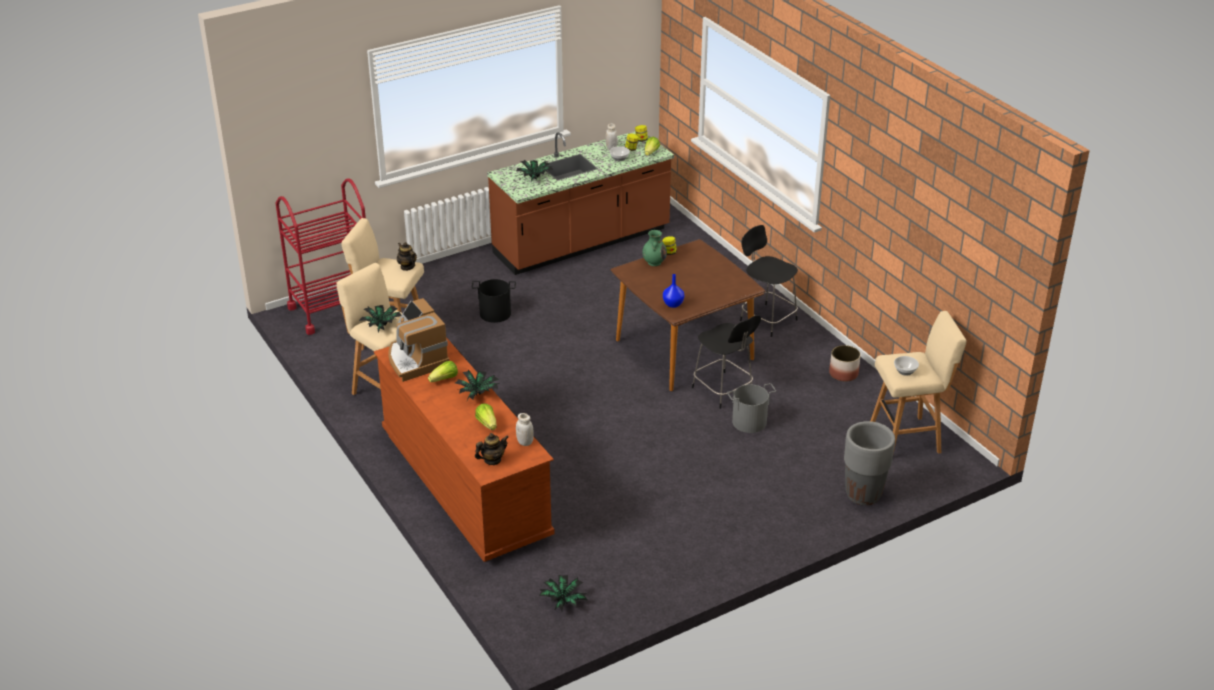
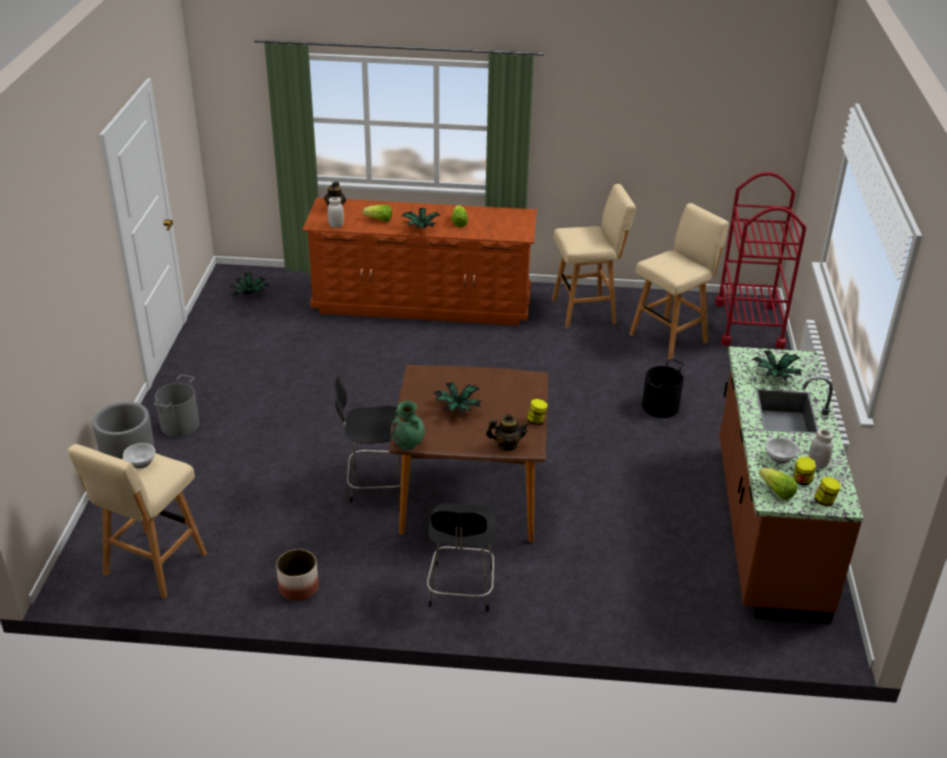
camera: 125 degrees right, 0 degrees up
(382, 326) = (582, 233): potted plant -> potted plant (457, 409)
(407, 267) = (672, 271): teapot -> teapot (507, 445)
(416, 360) = (501, 220): coffee machine -> none
(654, 262) = (528, 402): green vase -> green vase (408, 444)
(673, 304) = (436, 378): blue vase -> none
(749, 422) = (311, 475): grey bucket -> grey bucket (179, 424)
(767, 319) = (461, 590): black chair -> black chair turned 105 degrees clockwise

